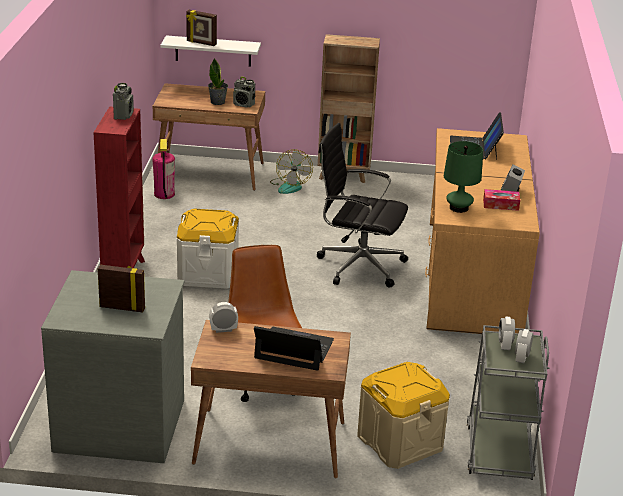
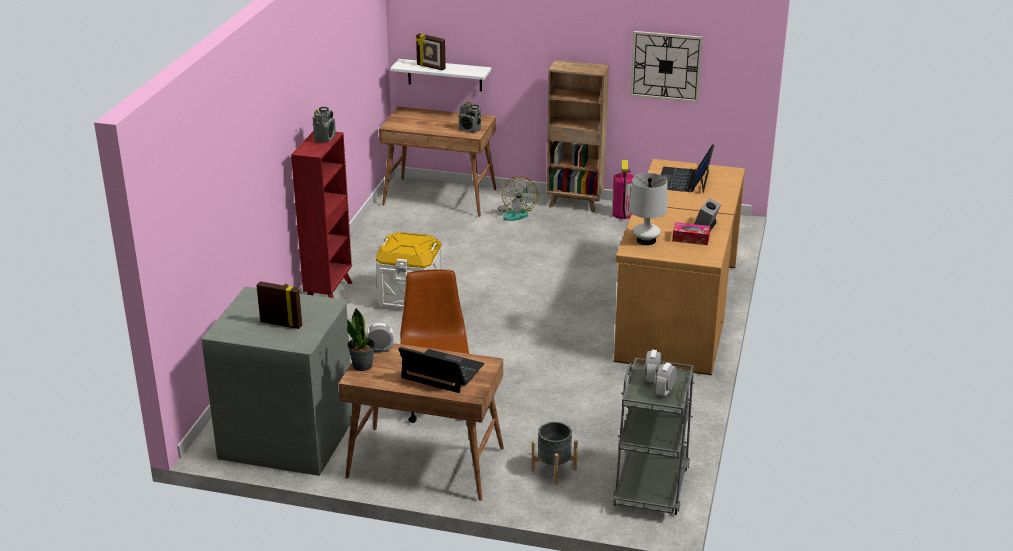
camera: 10 degrees right, 0 degrees up
(164, 194) = (389, 217): fire extinguisher -> fire extinguisher (622, 214)
(218, 102) = (444, 126): potted plant -> potted plant (362, 365)
(358, 265) = (563, 295): black office chair -> none
(399, 442) = (553, 470): beige storage box -> grey planter
(435, 38) = (666, 66): none -> wall clock
(459, 208) = (646, 240): green table lamp -> white table lamp

